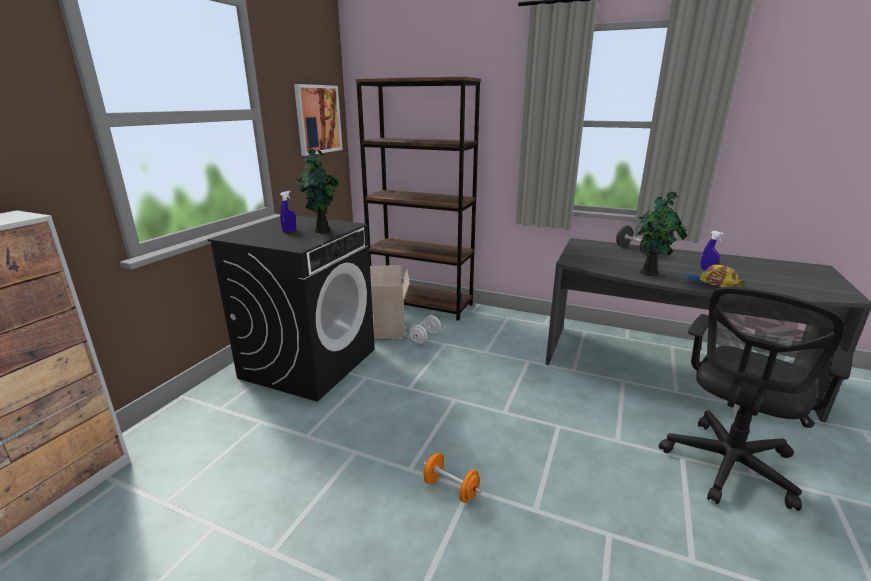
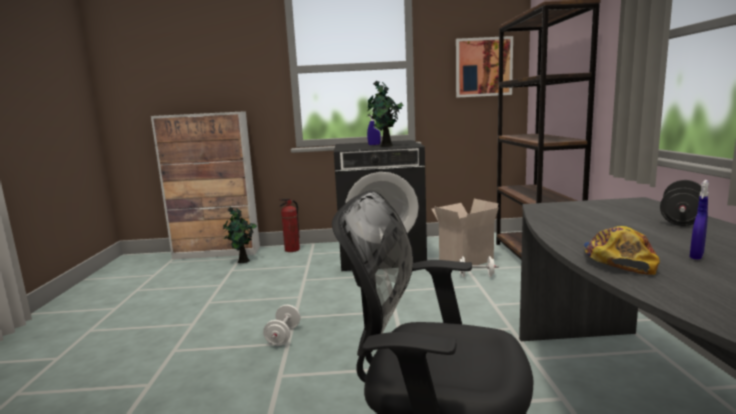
camera: 65 degrees right, 10 degrees down
(177, 420) = (292, 250): none -> fire extinguisher
(451, 489) = (283, 336): orange dumbbell -> white dumbbell
(650, 273) = (583, 232): potted plant -> potted plant (243, 261)

